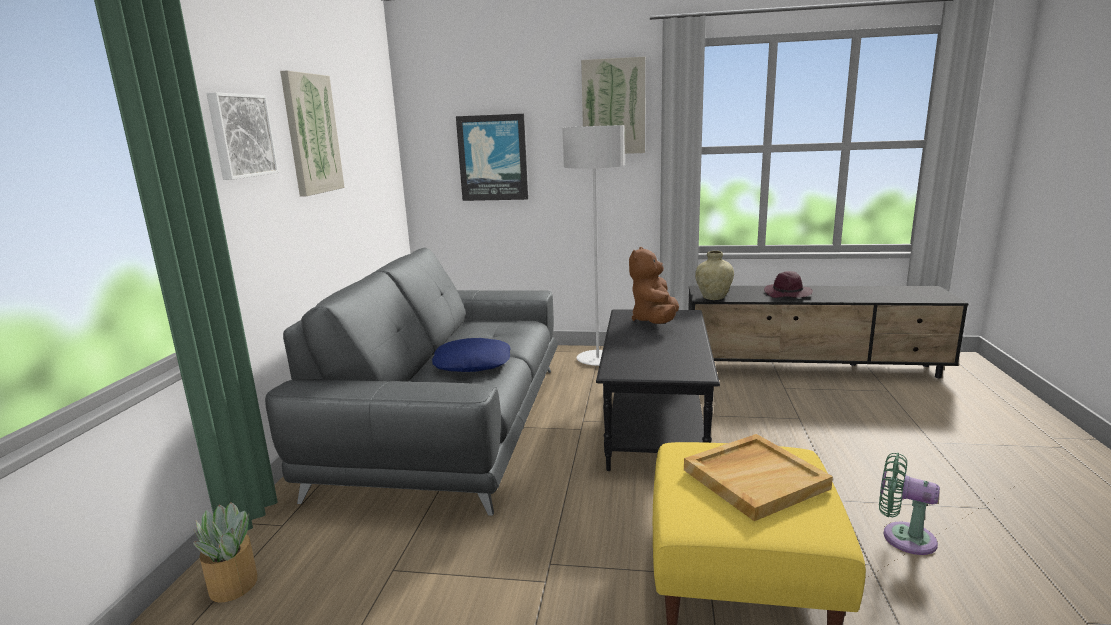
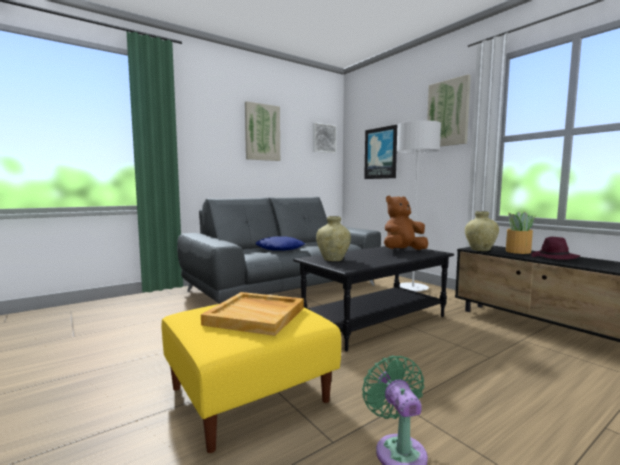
camera: 45 degrees right, 10 degrees down
(232, 585) = (128, 302): potted plant -> potted plant (517, 251)
(241, 136) = (210, 126): picture -> picture (323, 138)
(643, 364) = (333, 259): none -> beige vase

